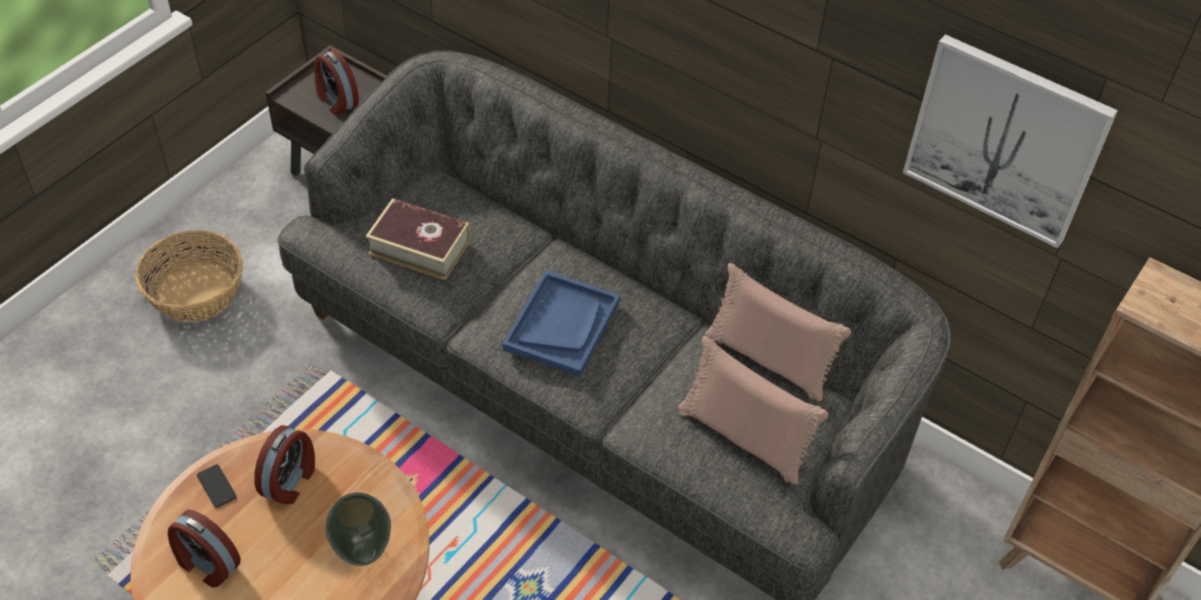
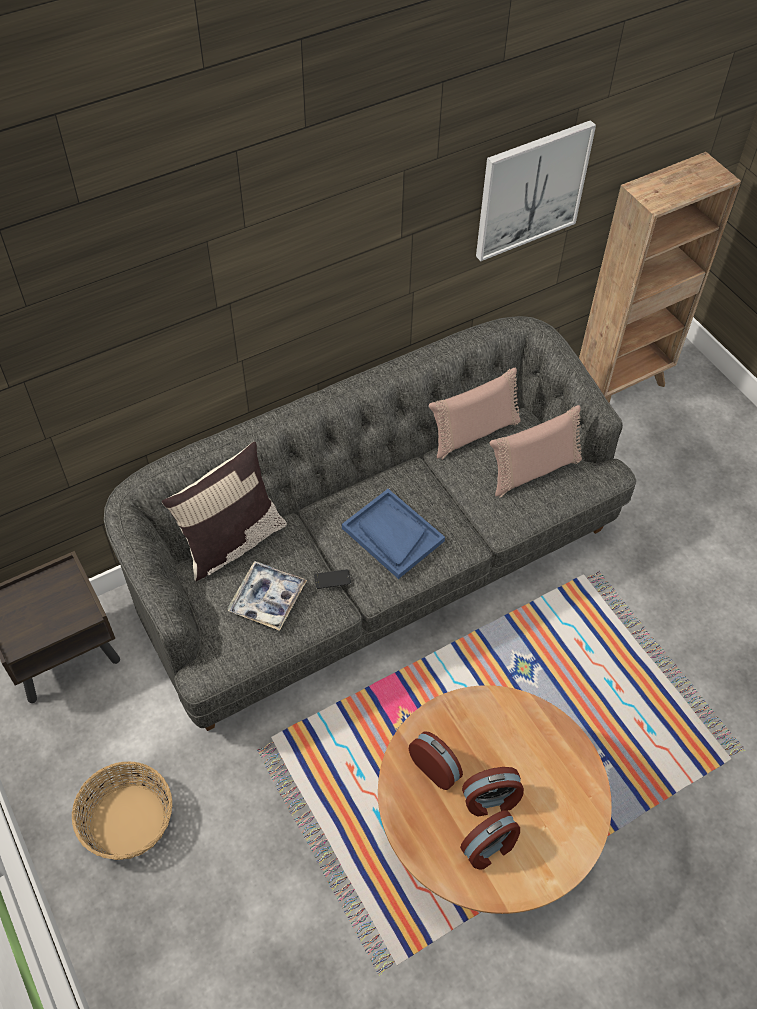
camera: 65 degrees left, 5 degrees up
(216, 486) = (419, 823): phone -> phone (332, 579)
(336, 100) = (46, 612): alarm clock -> alarm clock (491, 800)
(362, 553) = (520, 736): vase -> none
(419, 247) = (267, 599): book -> tray
(479, 196) = (232, 542): none -> pillow

